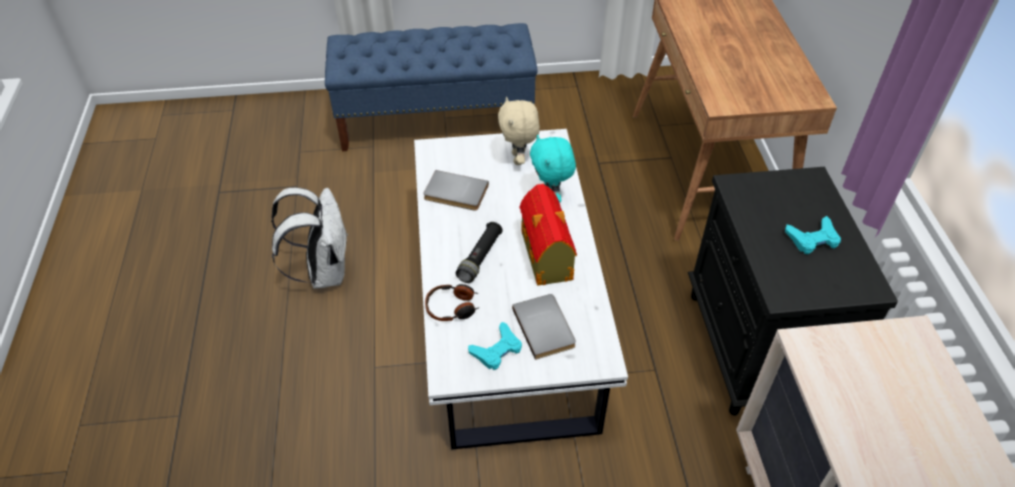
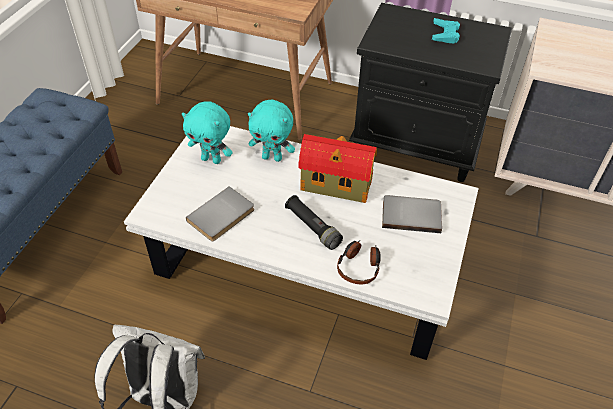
camera: 65 degrees left, 0 degrees up
(497, 350) = (420, 253): turquoise game controller -> none
(519, 159) = (212, 159): beige plush toy -> turquoise plush toy

